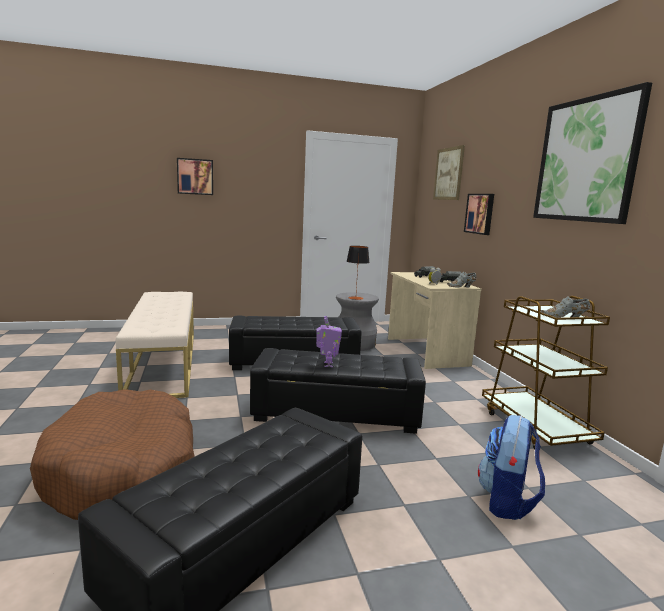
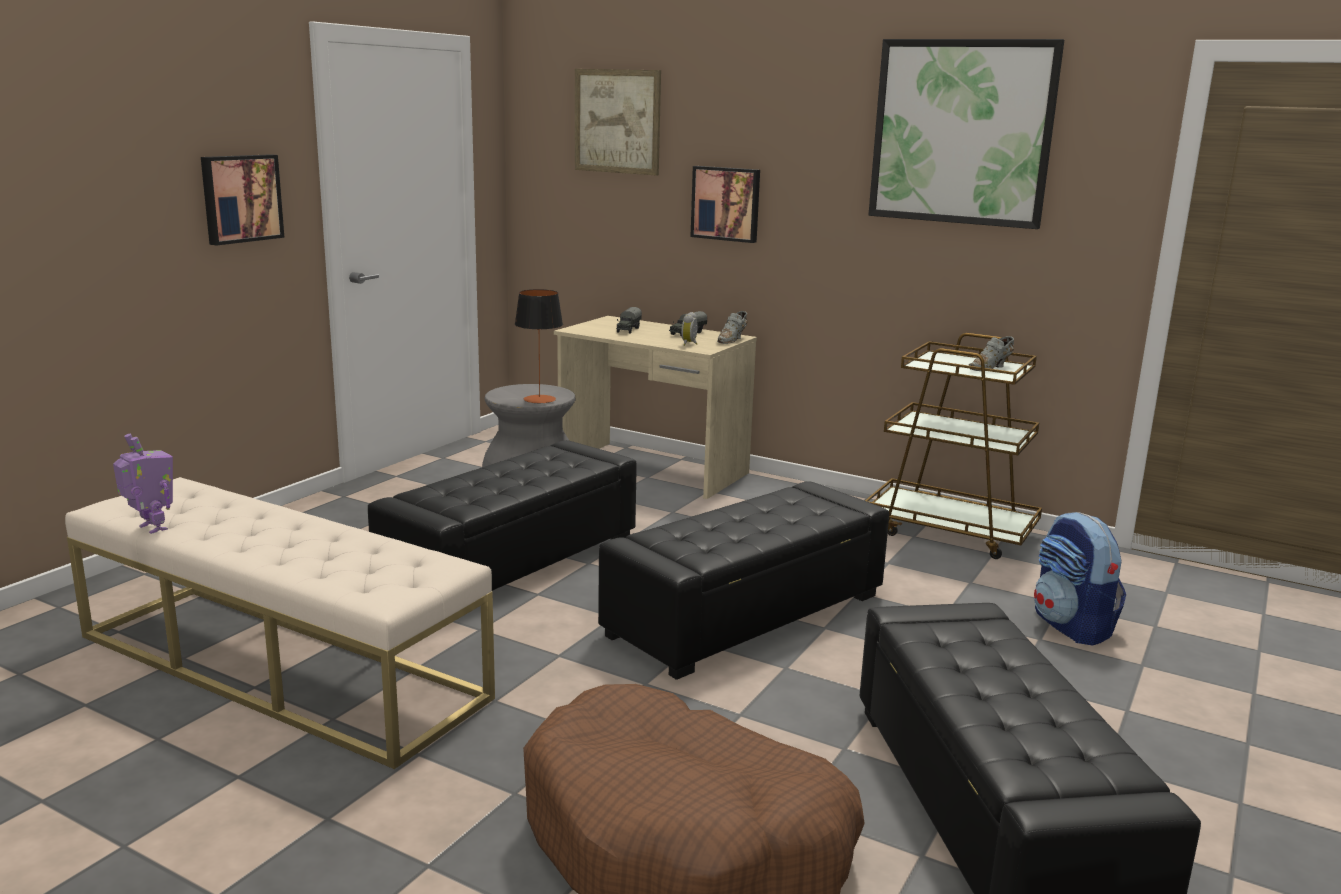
camera: 45 degrees left, 5 degrees up
(195, 176) = (78, 159): picture -> picture (240, 198)
(327, 364) = (754, 533): toy robot -> toy robot (151, 528)

